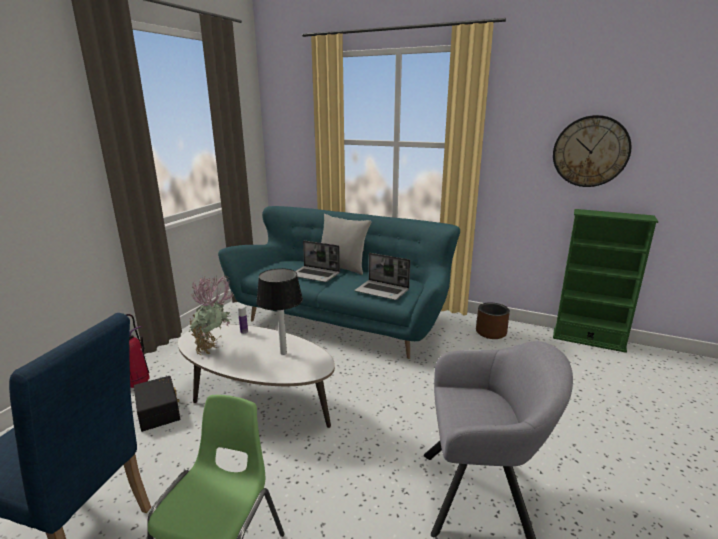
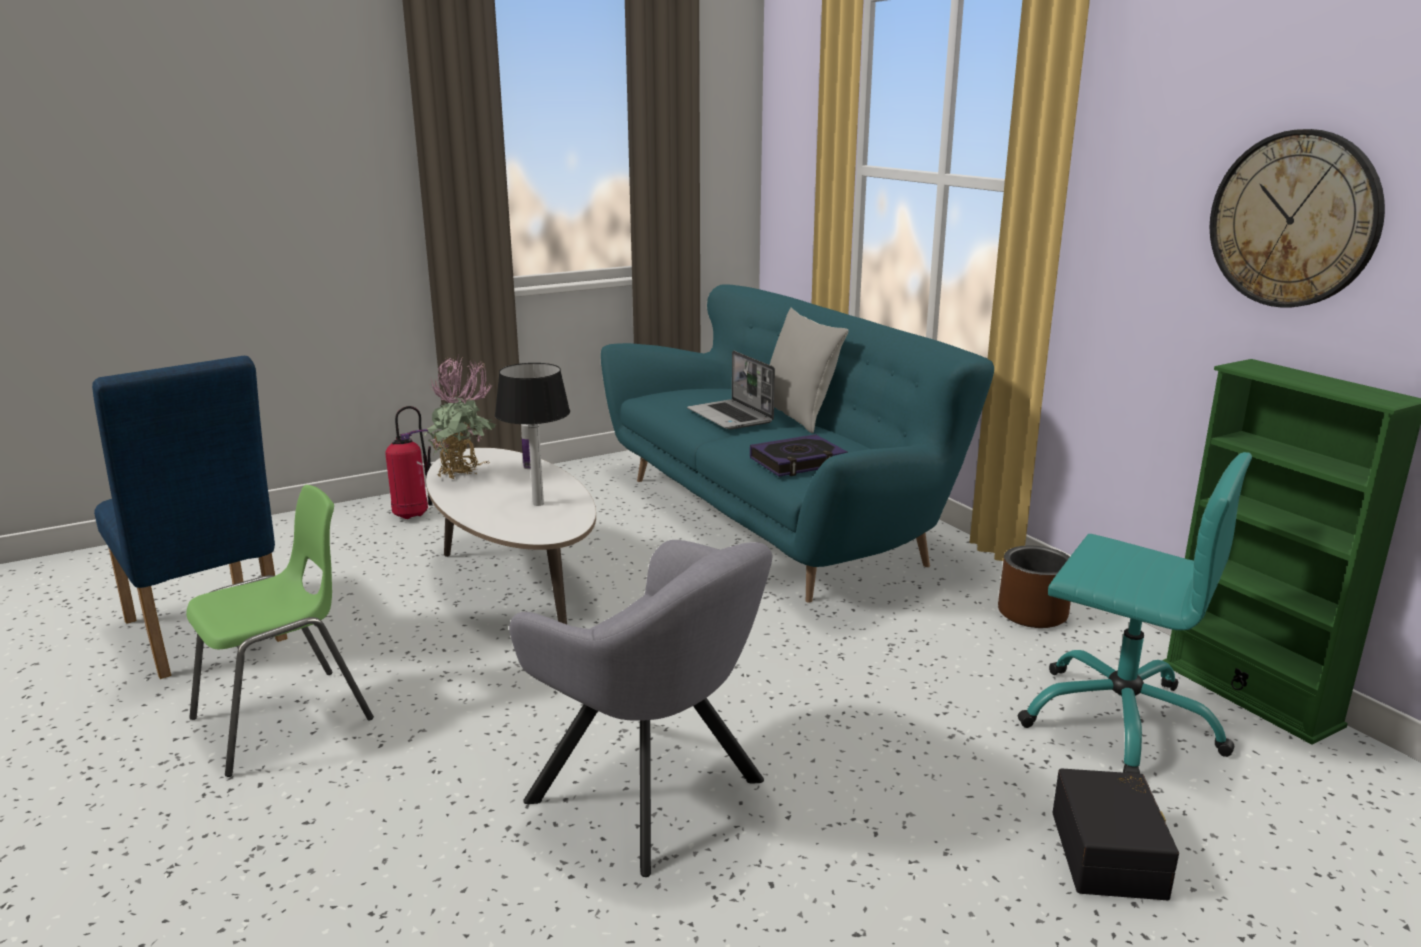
camera: 35 degrees right, 0 degrees up
(160, 410) = (400, 551): black storage box -> black storage box (1111, 853)
(382, 291) = (798, 462): laptop -> book
(573, 367) = (1120, 721): none -> turquoise office chair

